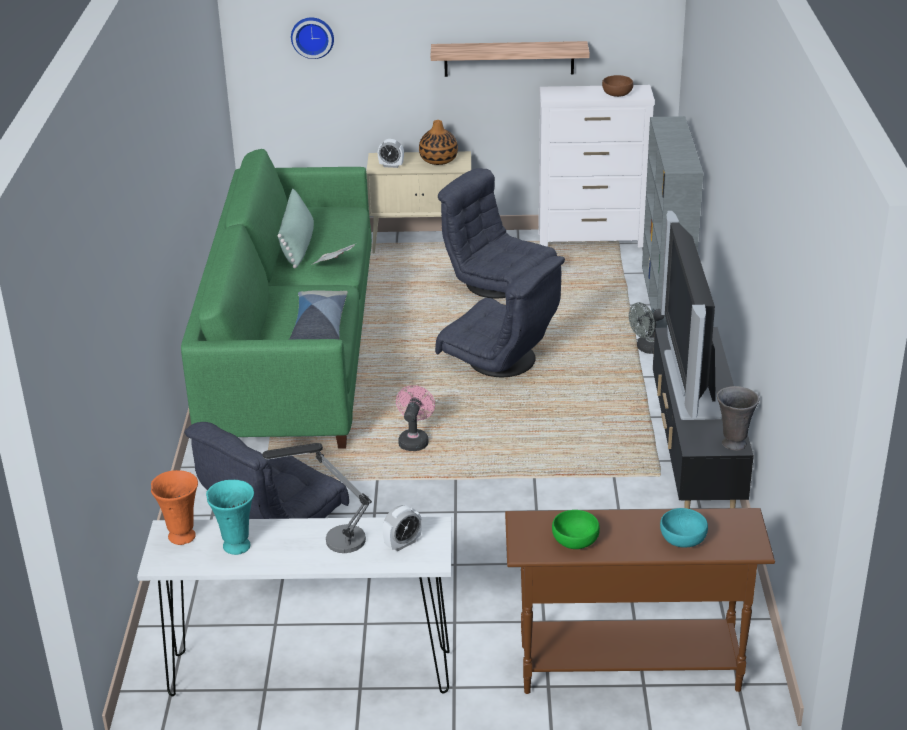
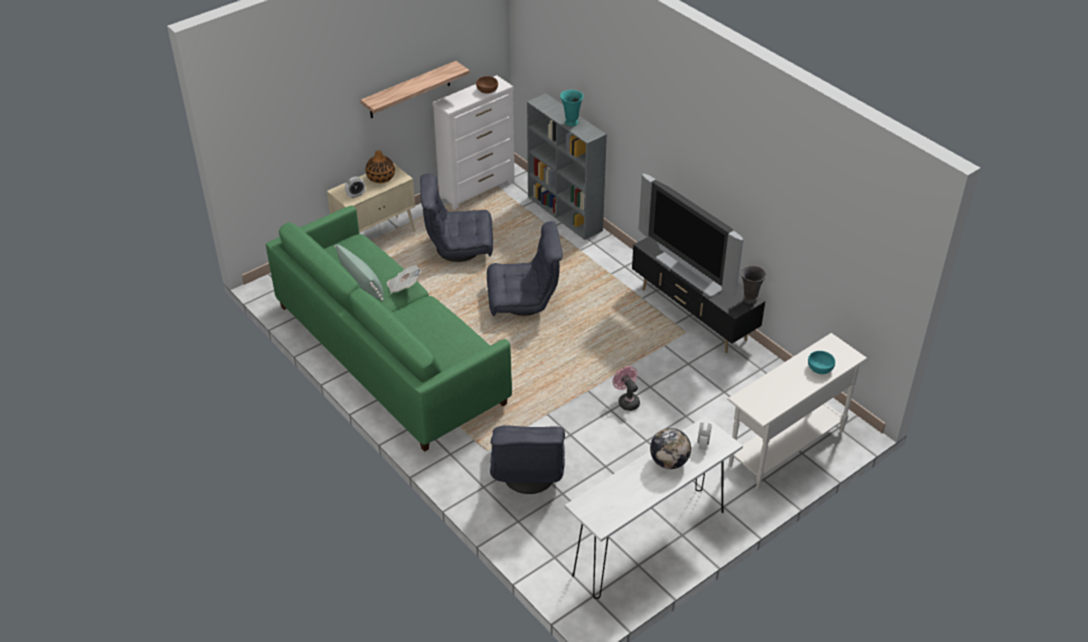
camera: 40 degrees left, 10 degrees up
(181, 536) = (592, 504): orange vase -> none
(236, 545) = (626, 493): turquoise vase -> turquoise vase (571, 122)
(312, 36) = (281, 125): wall clock -> none
(319, 326) = (452, 334): pillow -> none
(333, 541) = (669, 462): table lamp -> globe
(414, 440) = (537, 378): pink fan -> pink fan (627, 401)
(574, 540) = (777, 396): green bowl -> none
(628, 667) = (785, 448): brown console table -> white console table
(646, 348) = (592, 254): grey fan -> none

